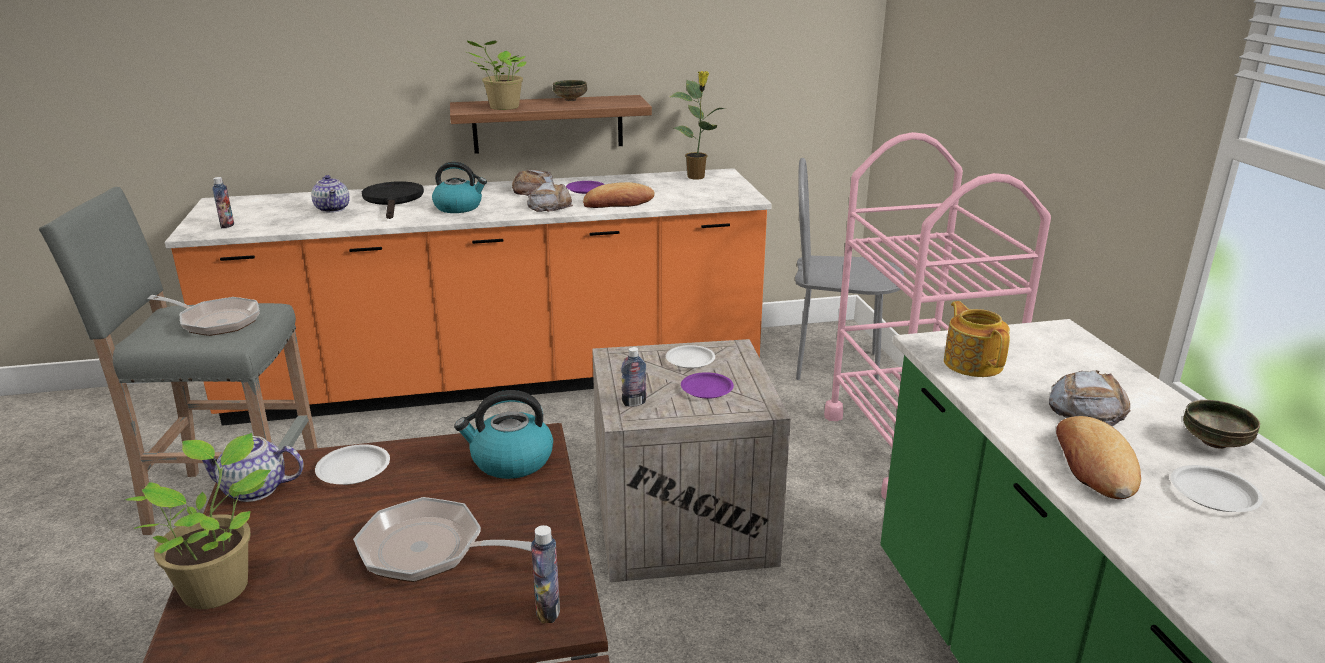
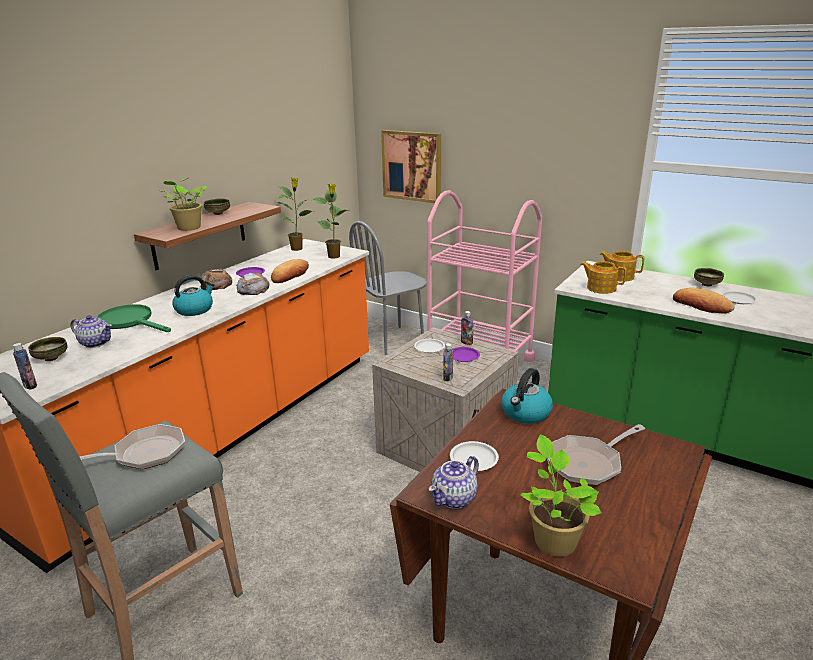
camera: 45 degrees left, 0 degrees up
(282, 210) = (51, 358): none -> bowl
(393, 200) = (131, 321): black frying pan -> green frying pan
(548, 611) = (671, 451): bottle -> bottle (466, 342)
(713, 198) = (334, 256): none -> potted plant
(927, 87) = (412, 166): none -> picture
(1058, 361) = (619, 276): none -> teapot
(1086, 408) = (660, 289): bread -> none

